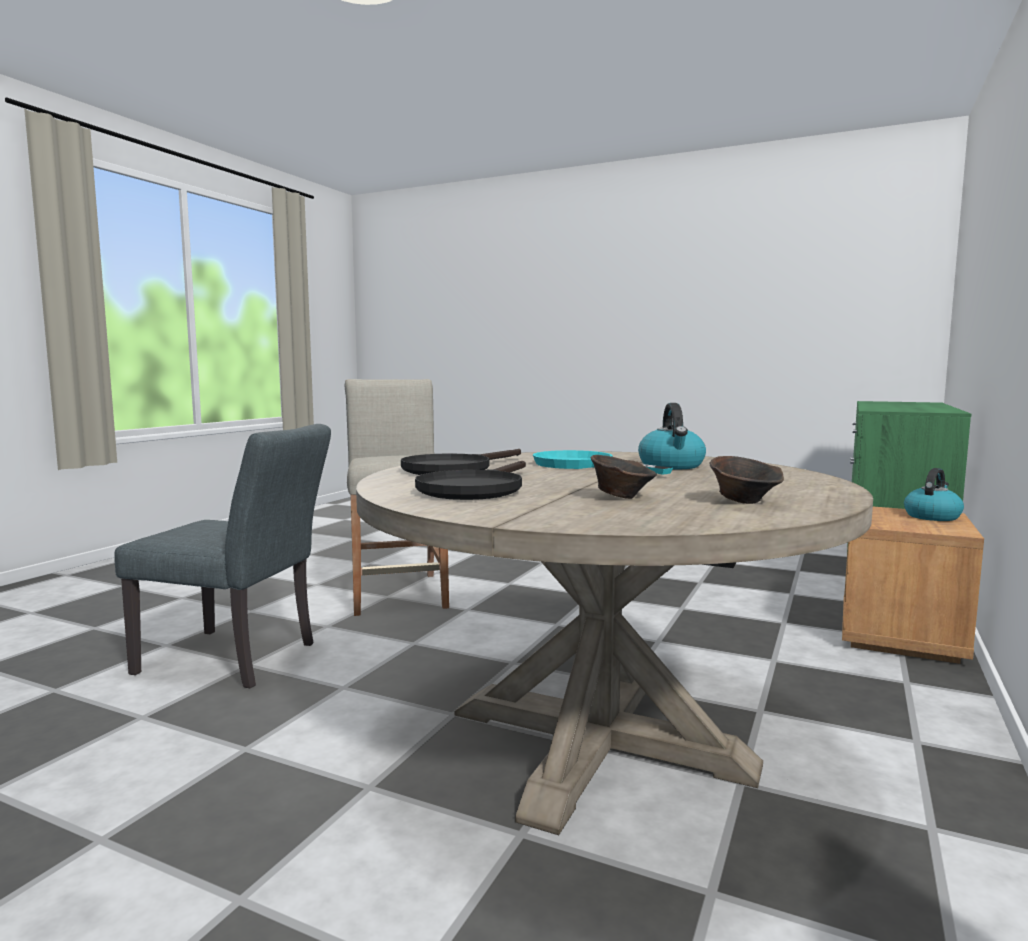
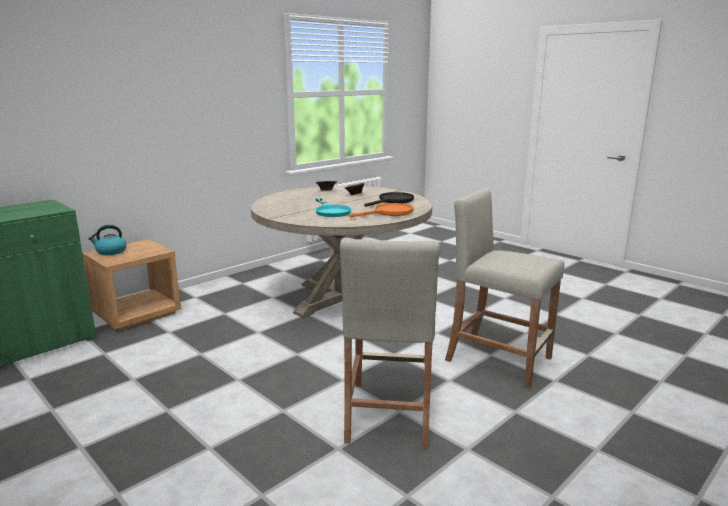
camera: 160 degrees left, 10 degrees up
(238, 659) = (498, 359): grey chair -> beige stool
(454, 469) = (389, 213): black frying pan -> orange frying pan
(672, 466) = (297, 207): kettle -> none

